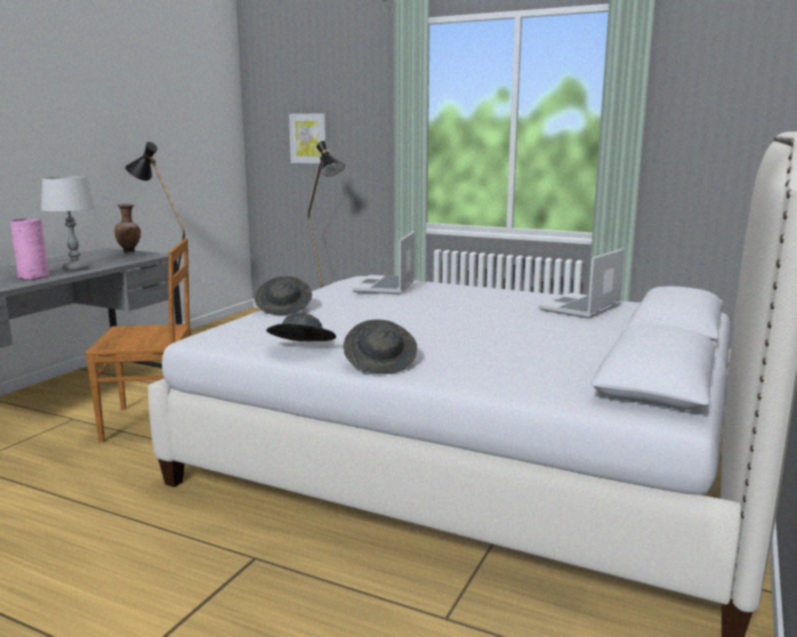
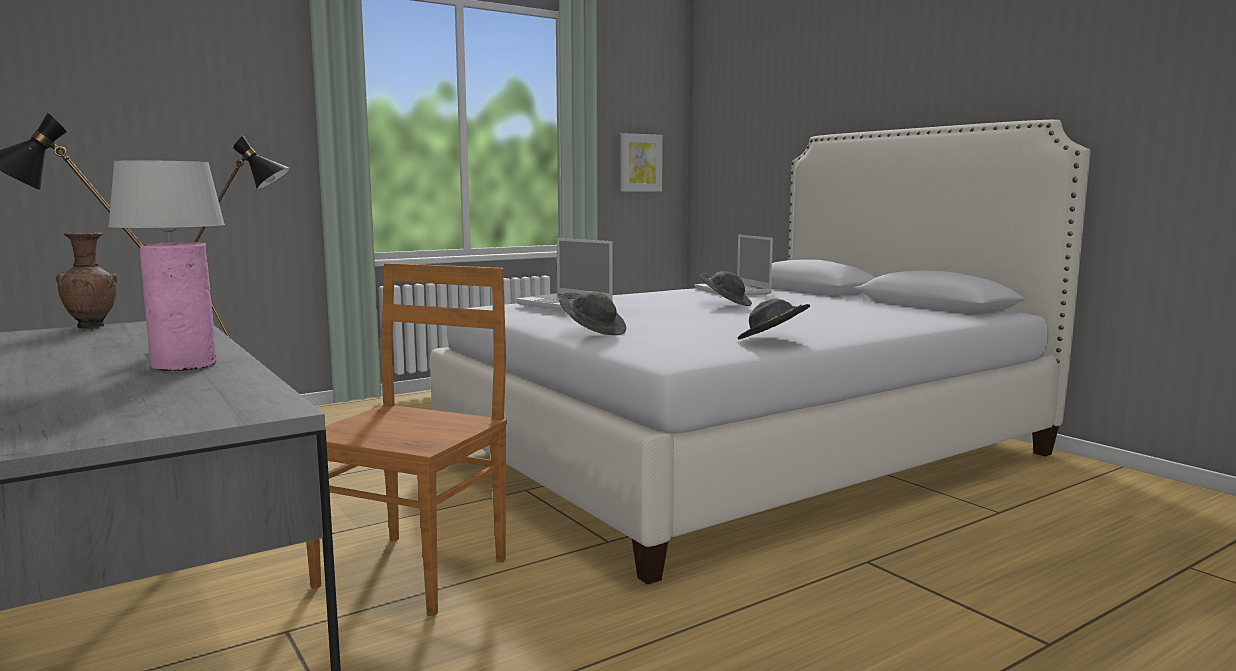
camera: 60 degrees left, 5 degrees down
(309, 138) = (140, 134): picture -> picture (640, 163)
(381, 363) = (845, 332): grey hat -> grey hat (725, 304)

